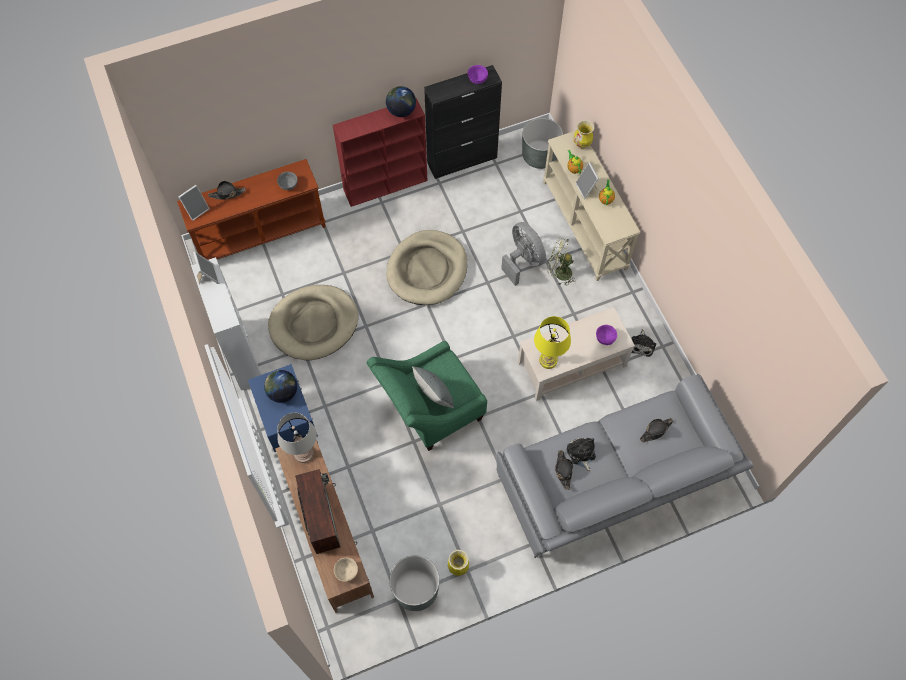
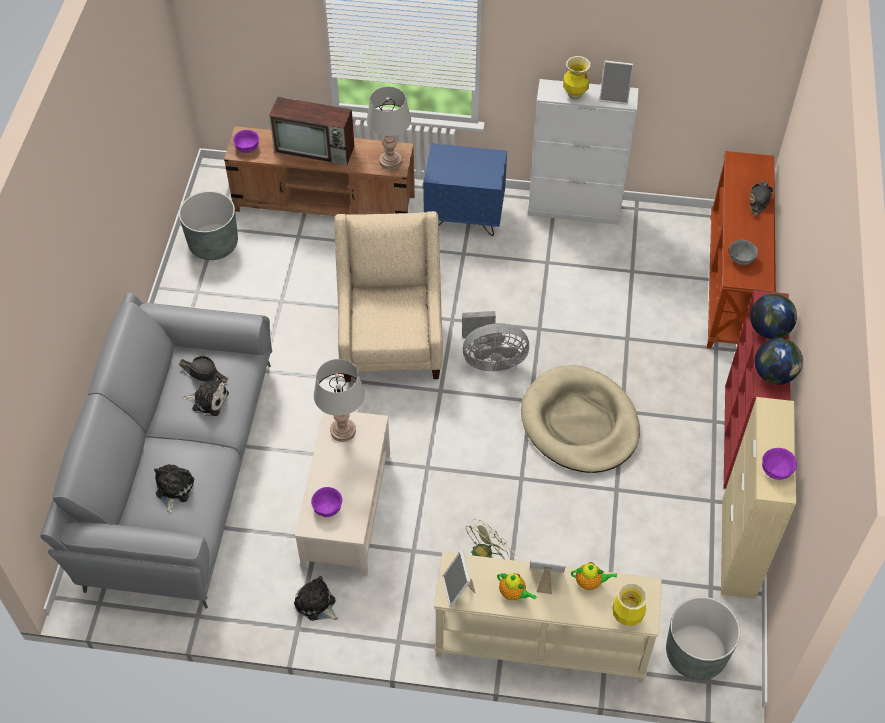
camera: 120 degrees right, 10 degrees down
(196, 210) = (750, 167): picture frame -> picture frame (458, 589)
(282, 392) = (472, 171): globe -> globe (769, 330)
(314, 324) = (573, 284): beige dog bed -> none
(346, 571) = (247, 147): beige bowl -> purple bowl
(429, 410) = (391, 340): green armchair -> beige armchair
(433, 395) = (381, 304): grey pillow -> none
(458, 567) = (205, 286): vase -> vase (574, 94)
(462, 160) = (738, 548): black cabinet -> beige cabinet
(523, 260) = (529, 535): grey fan -> grey fan (491, 360)
(548, 360) = (343, 431): yellow table lamp -> grey table lamp
(656, 430) = (174, 489): black hat -> plush toy

